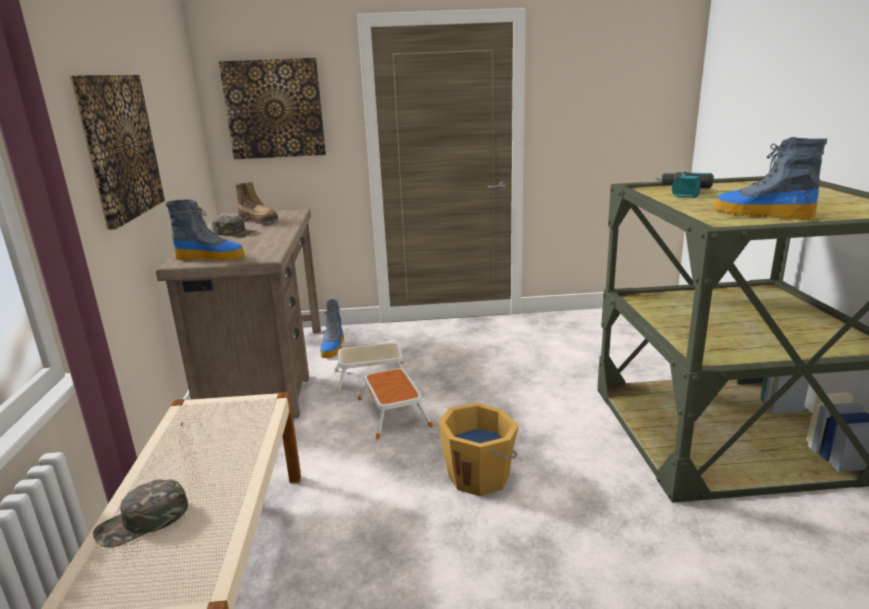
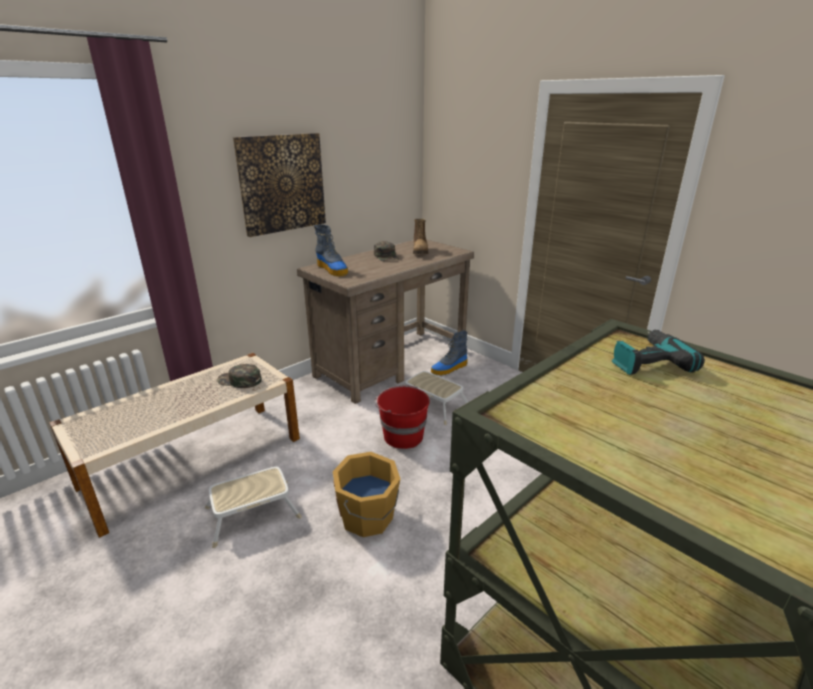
camera: 50 degrees right, 5 degrees up
(143, 521) = (136, 406): green cap -> green cap (239, 381)
(274, 109) = (466, 162): picture -> none
(381, 553) = (253, 513): none -> beige step ladder
(393, 412) = (402, 436): orange step ladder -> red bucket
(761, 214) = (601, 432): boot -> none

